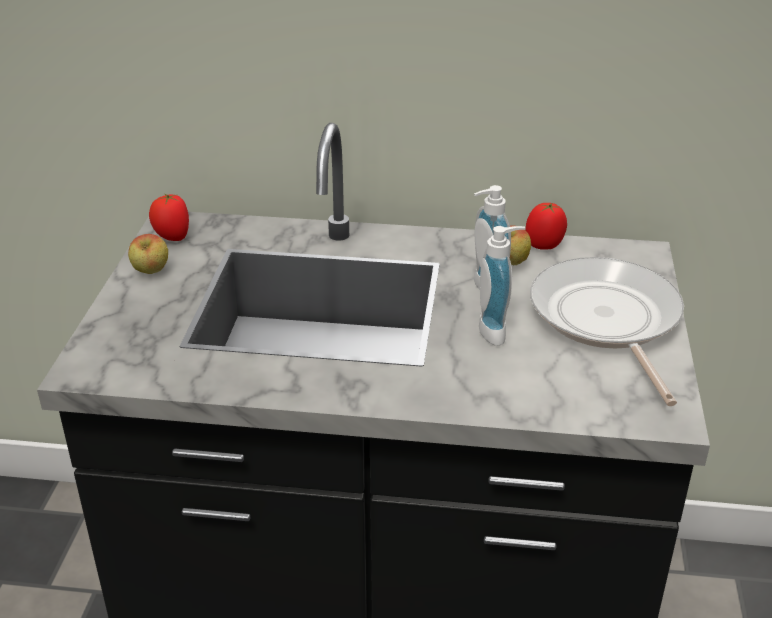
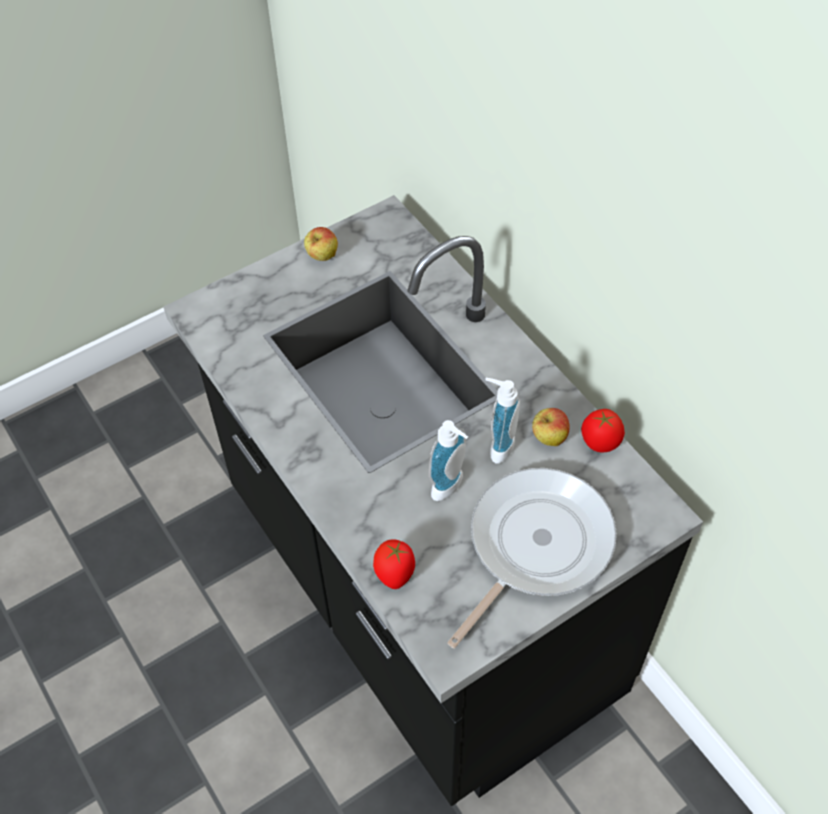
camera: 50 degrees right, 20 degrees up
(172, 237) = (371, 233): tomato -> tomato (395, 574)

